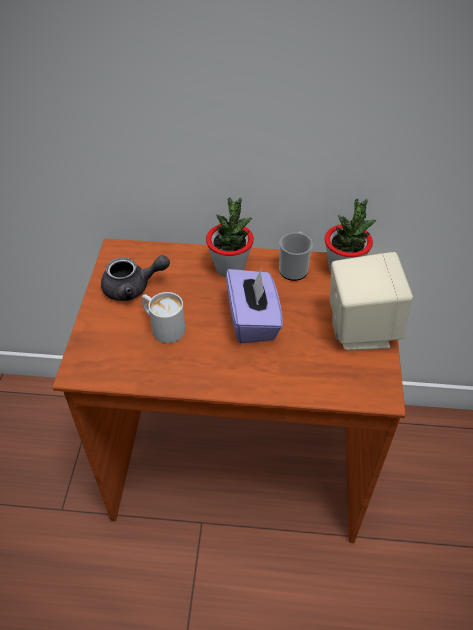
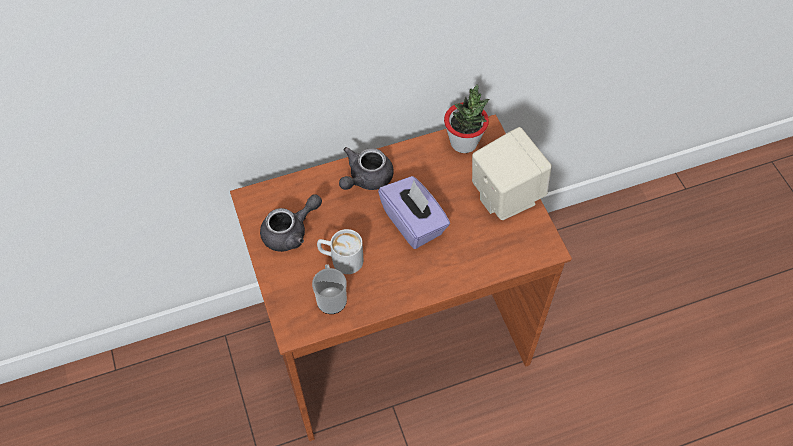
camera: 25 degrees left, 10 degrees up
(230, 268) = (366, 178): potted plant -> grey teapot
(294, 268) = (421, 157): mug -> mug (331, 297)

